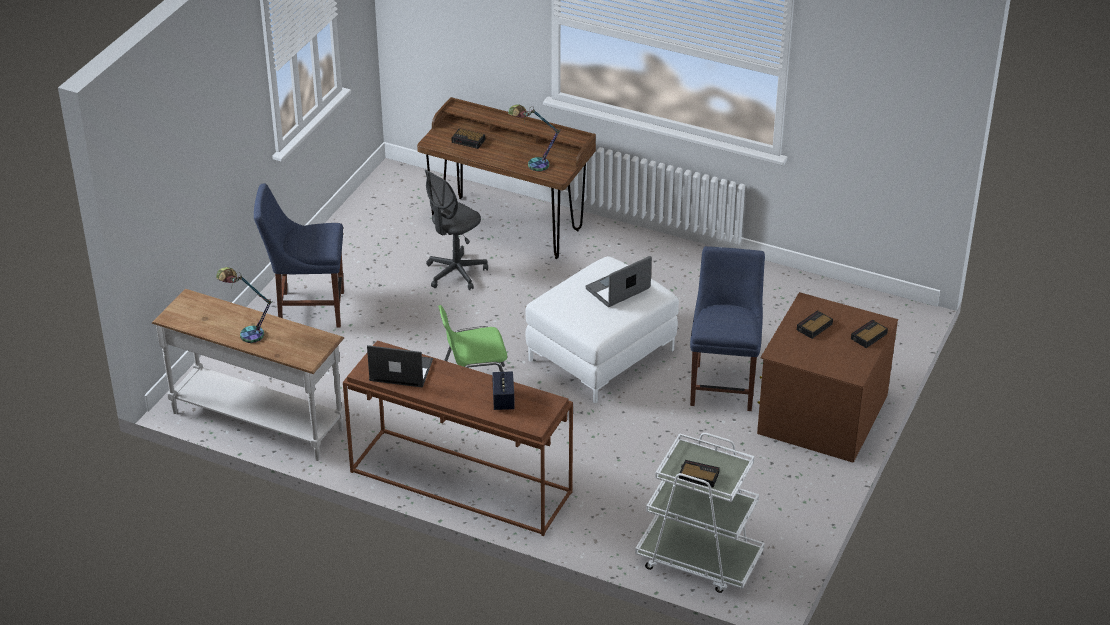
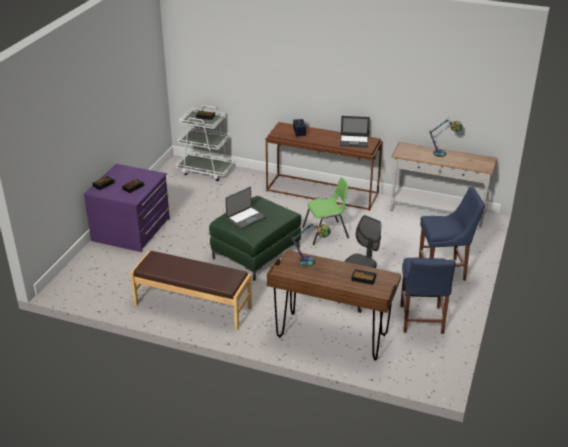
camera: 175 degrees right, 5 degrees down
(601, 355) = (256, 253): white ottoman -> green ottoman
(698, 276) = (192, 306): none -> brown bench
(724, 384) = (184, 241): blue chair -> blue chair (421, 321)
(820, 413) = (132, 230): brown dresser -> purple dresser

